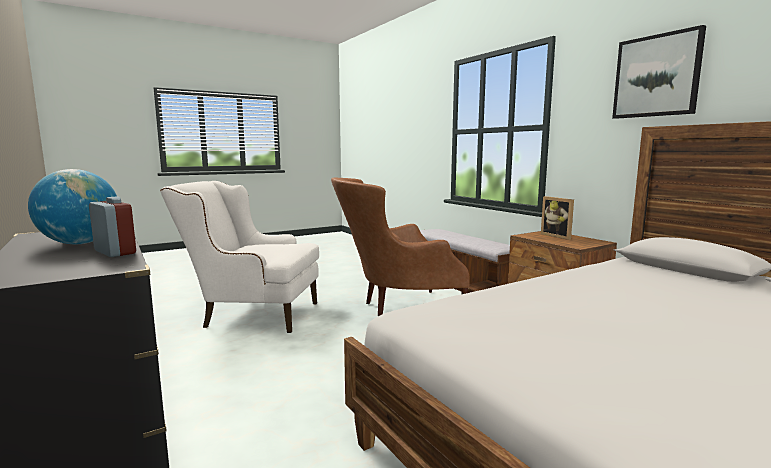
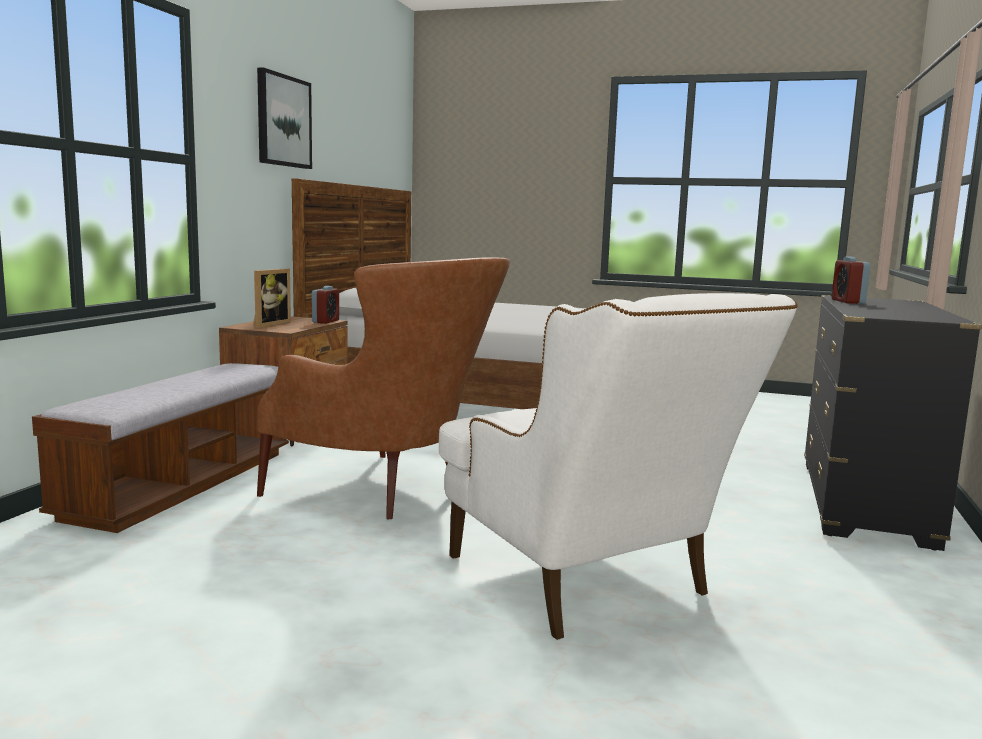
camera: 130 degrees left, 0 degrees up
(80, 243) = (884, 308): globe -> none
(571, 245) = (325, 321): none -> alarm clock

